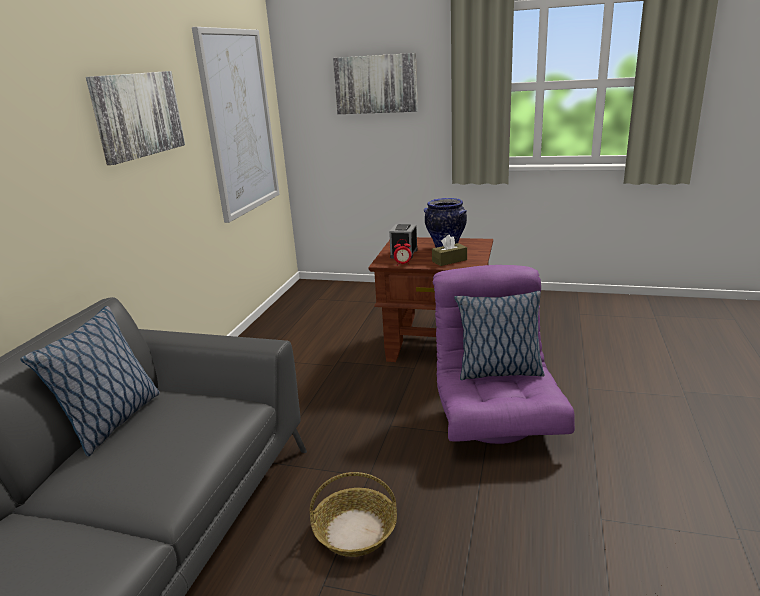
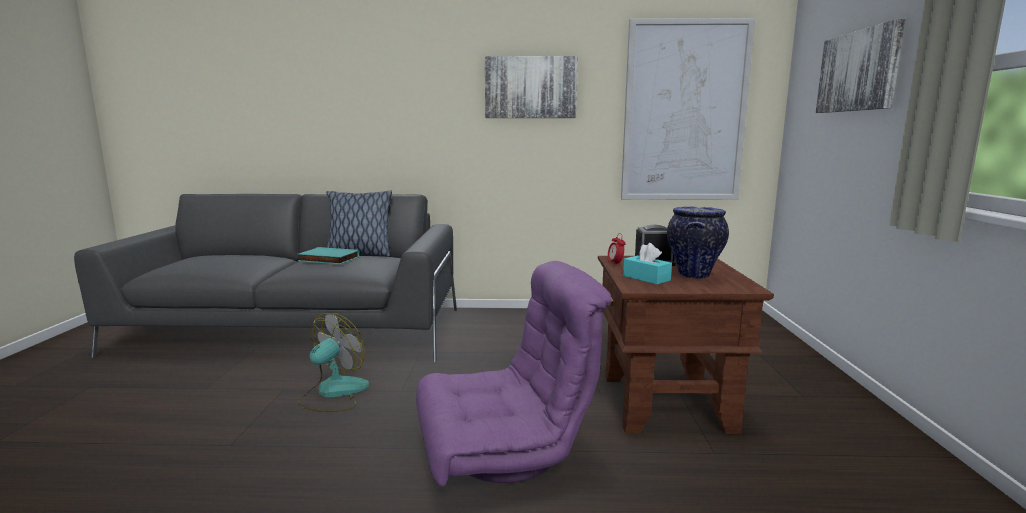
camera: 75 degrees right, 10 degrees down
(142, 443) = (327, 259): none -> turquoise book
(354, 531) = (333, 393): basket -> fan
(449, 260) = (646, 278): brown tissue box -> turquoise tissue box
(498, 372) = (522, 399): pillow -> none

